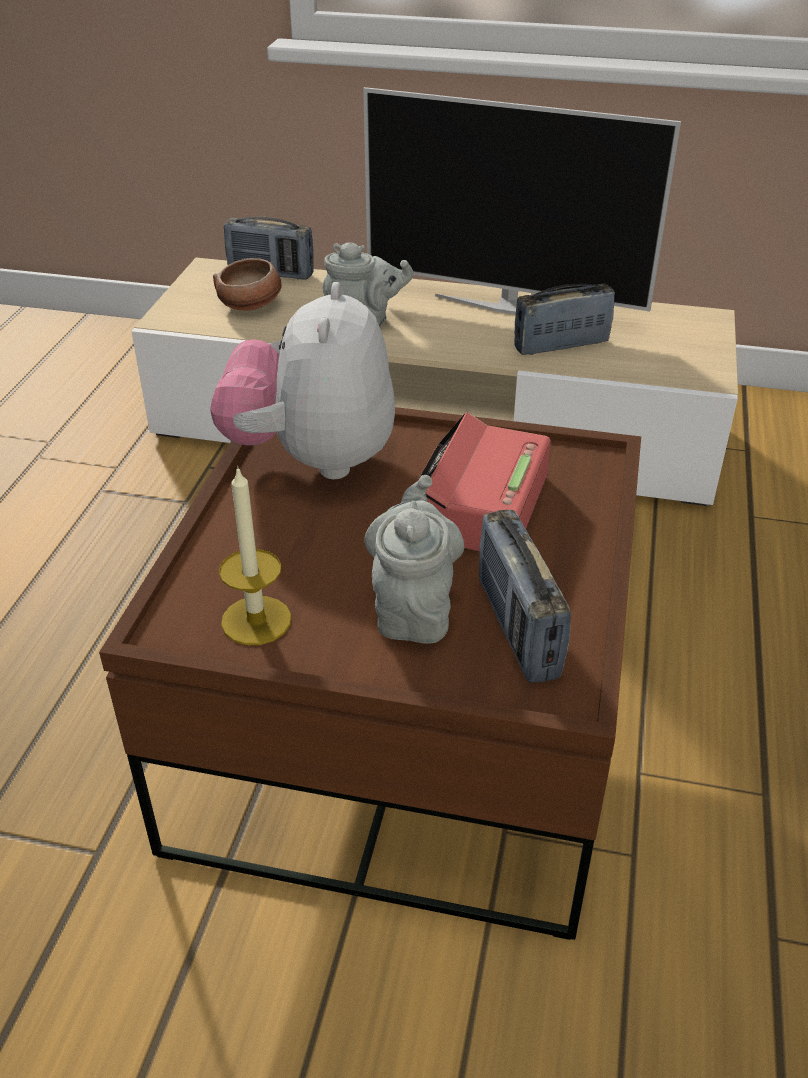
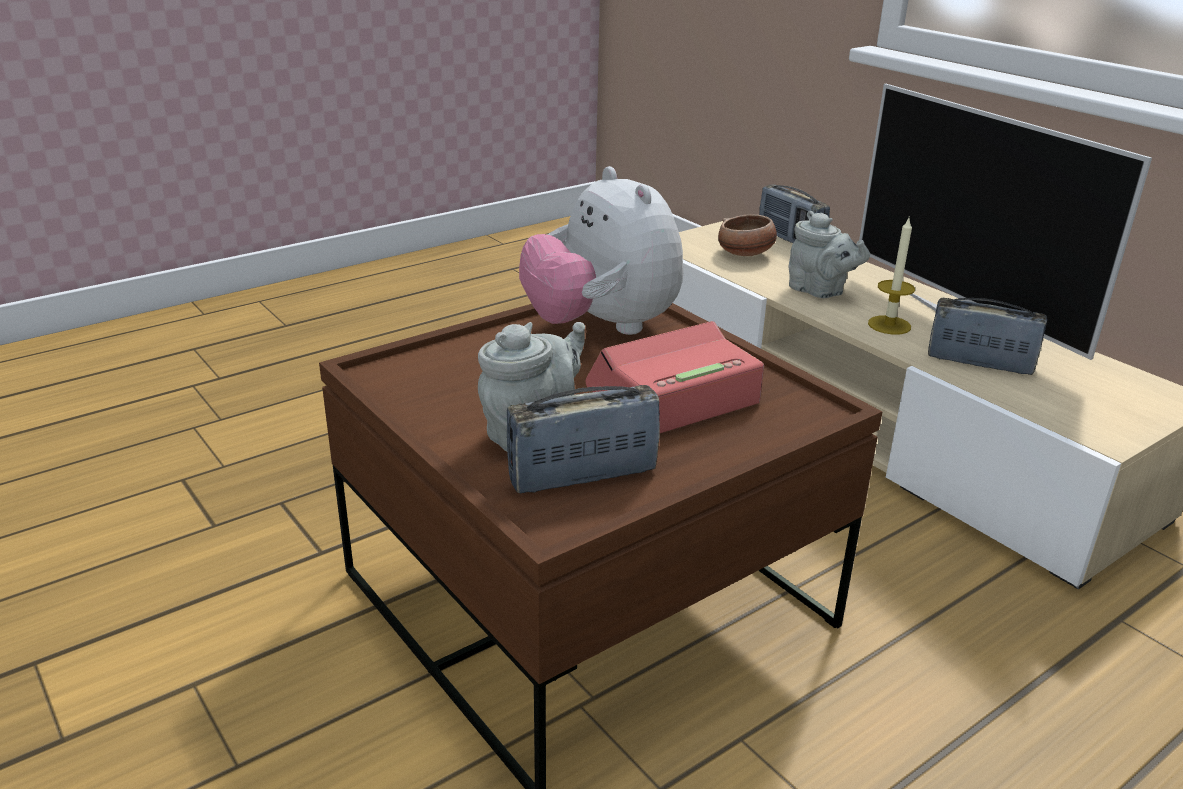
camera: 40 degrees right, 10 degrees down
(256, 620) = (427, 391): candle -> candle (889, 325)
(313, 459) = (601, 327): plush toy -> plush toy turned 75 degrees counterclockwise
(517, 629) = (583, 476): radio -> radio turned 45 degrees clockwise

